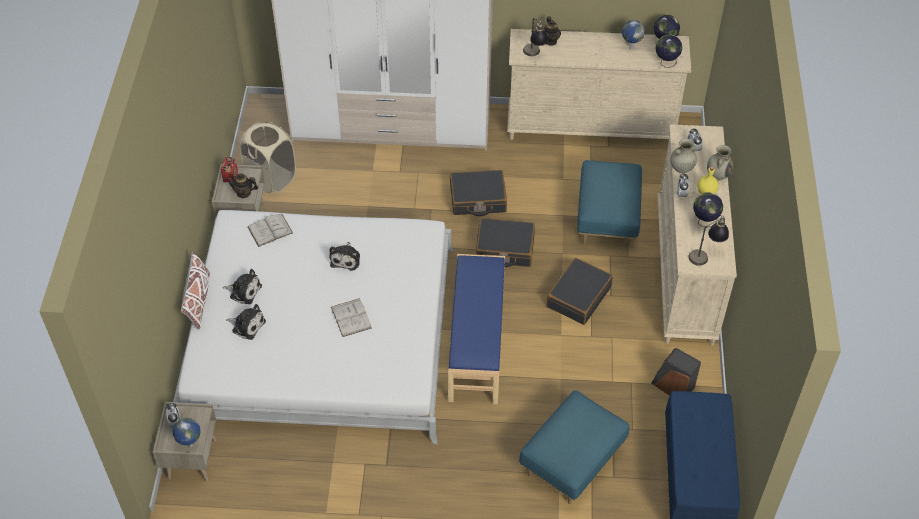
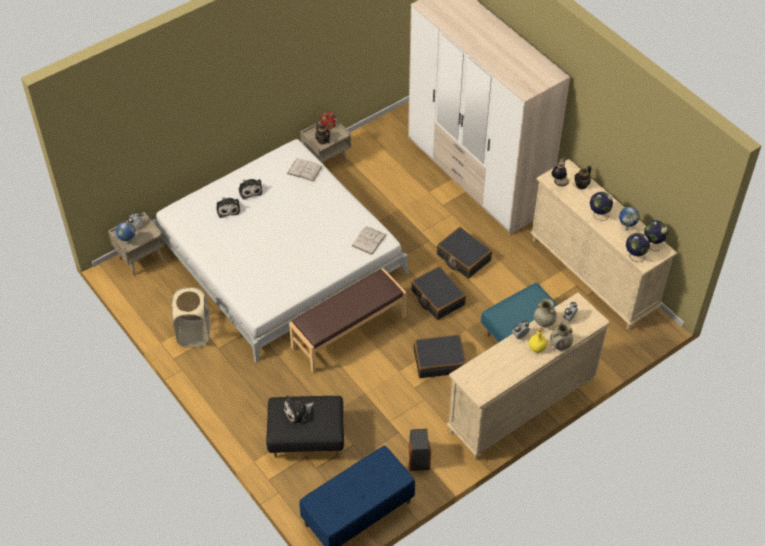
camera: 50 degrees right, 0 degrees up
(198, 301) = (223, 176): white pillow -> none
(271, 178) = (369, 151): beige laundry basket -> beige laundry basket (194, 334)
(346, 259) = (321, 218): plush toy -> plush toy (298, 412)
(351, 317) = (279, 250): white book -> white book (369, 240)
(475, 343) = (348, 332): blue bench -> brown bench
(572, 463) = (306, 439): blue ottoman -> black ottoman
(704, 221) = (509, 362): globe -> globe (598, 214)
(706, 255) = (479, 380): table lamp -> none

